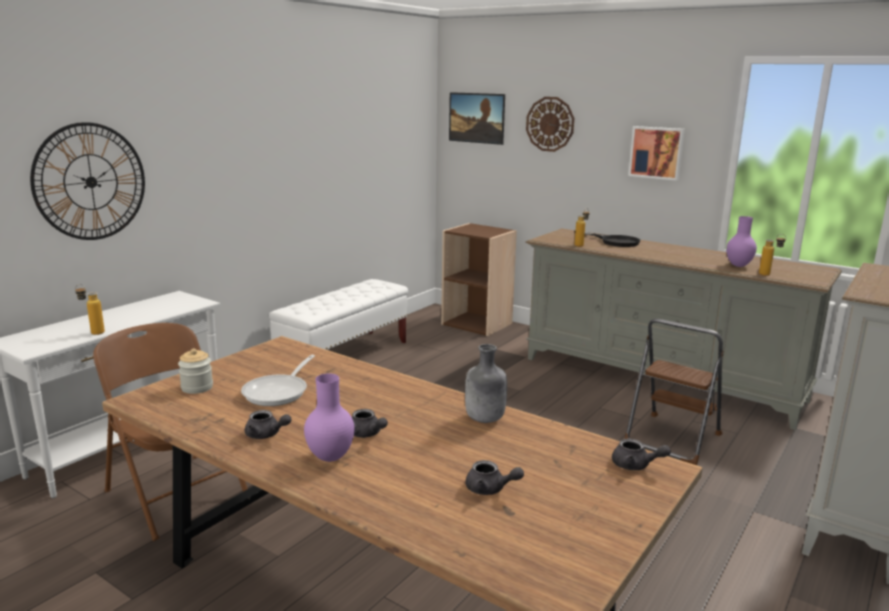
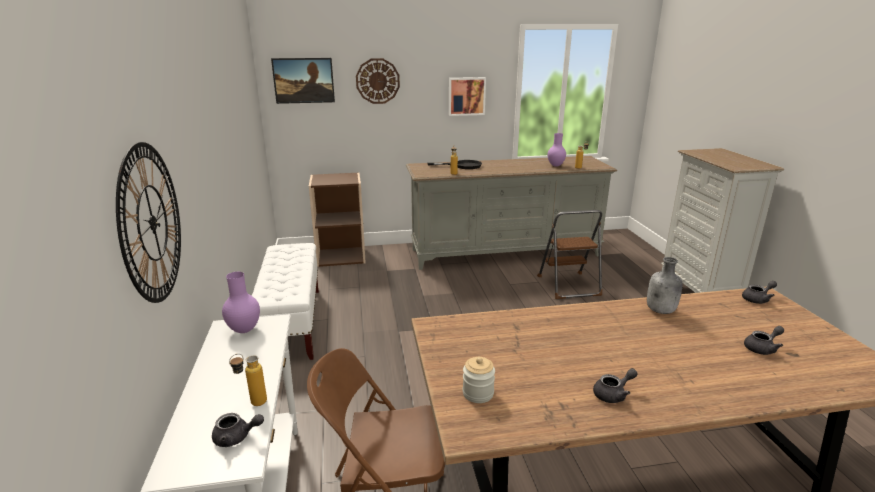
camera: 45 degrees left, 5 degrees up
(279, 392) = (534, 360): frying pan -> none
(331, 458) = (677, 383): purple vase -> purple vase (245, 330)
(366, 434) = (648, 356): grey teapot -> grey teapot (236, 438)

